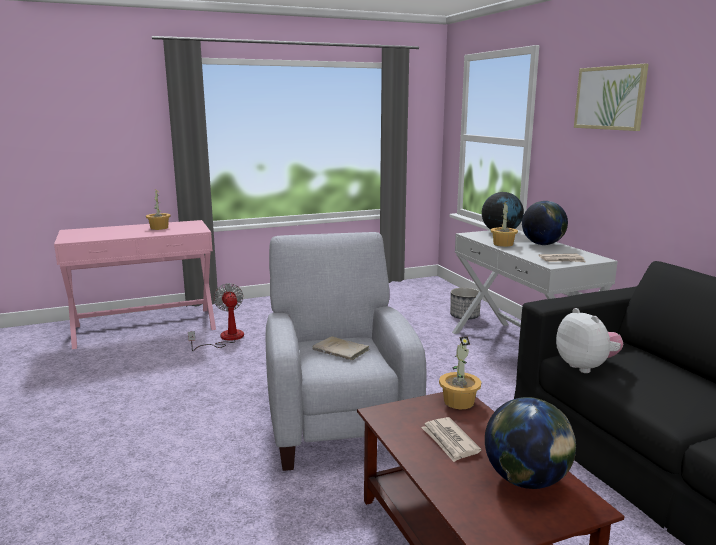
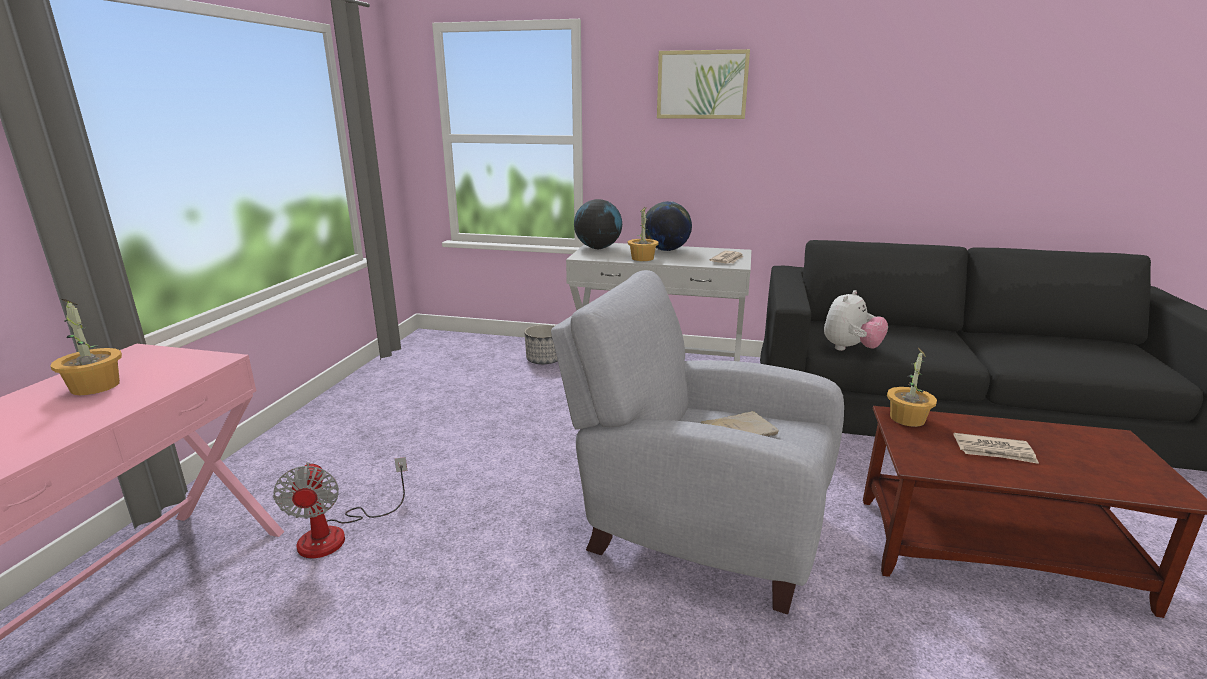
camera: 55 degrees left, 5 degrees up
(225, 339) = (337, 534): fan -> fan turned 120 degrees counterclockwise
(526, 480) = (1076, 445): globe -> none
(586, 367) = (850, 349): plush toy -> plush toy turned 120 degrees clockwise

